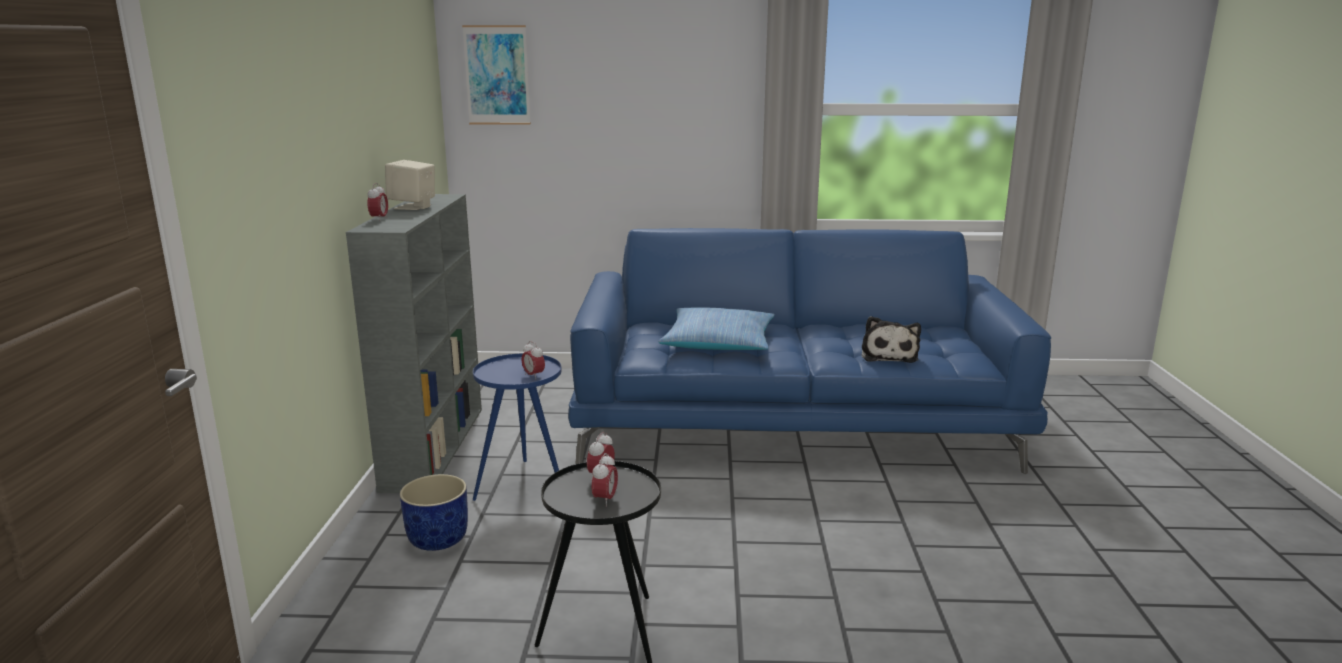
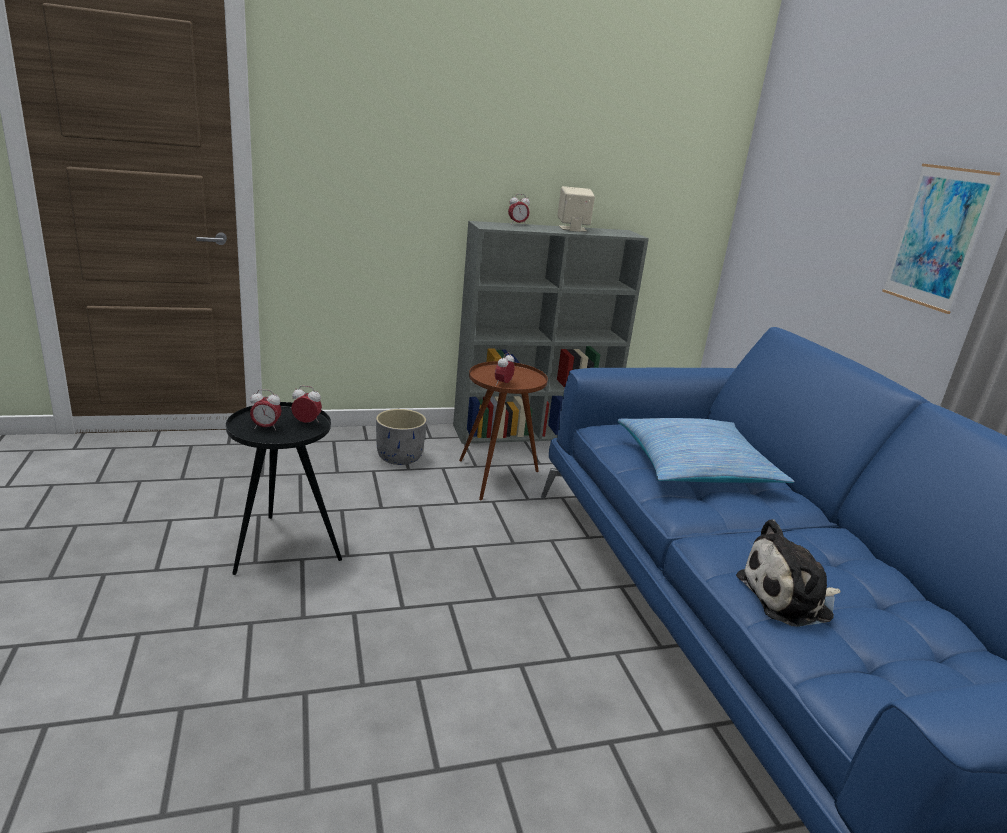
camera: 70 degrees right, 5 degrees up
(437, 538) = (400, 457): blue planter -> grey planter
(497, 75) = (785, 139): picture -> picture (937, 237)
(524, 484) = (497, 477): blue side table -> brown side table

